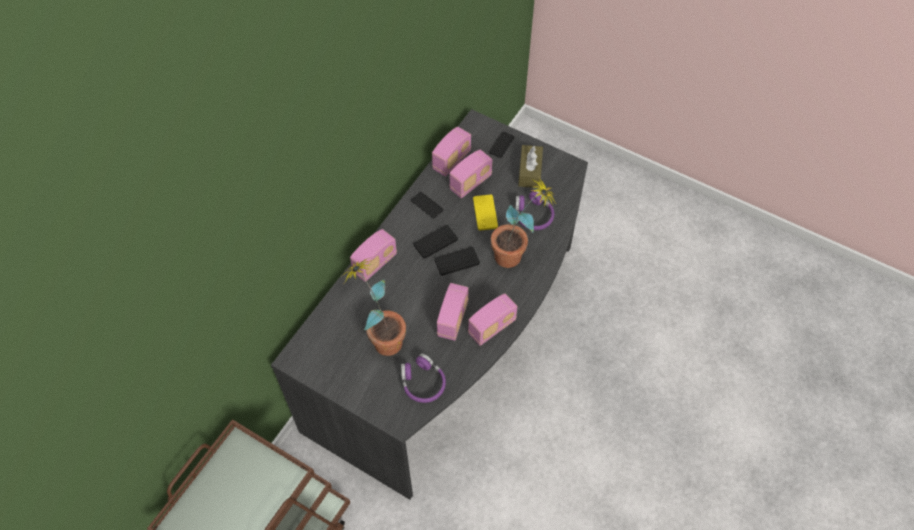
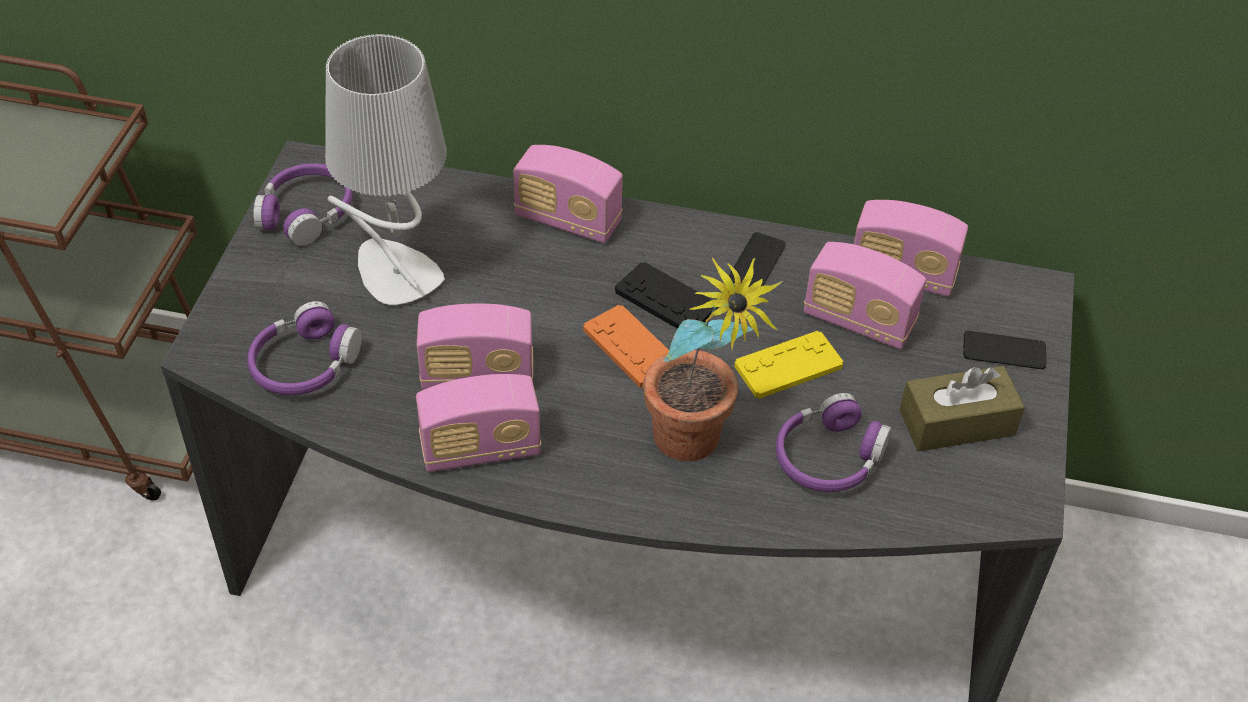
camera: 70 degrees right, 10 degrees down
(327, 365) = (306, 213): none -> purple headphones
(381, 337) = (394, 274): potted plant -> grey table lamp
(457, 261) = (630, 348): black game controller -> orange game controller
(492, 327) = (480, 449): radio -> radio turned 45 degrees counterclockwise

